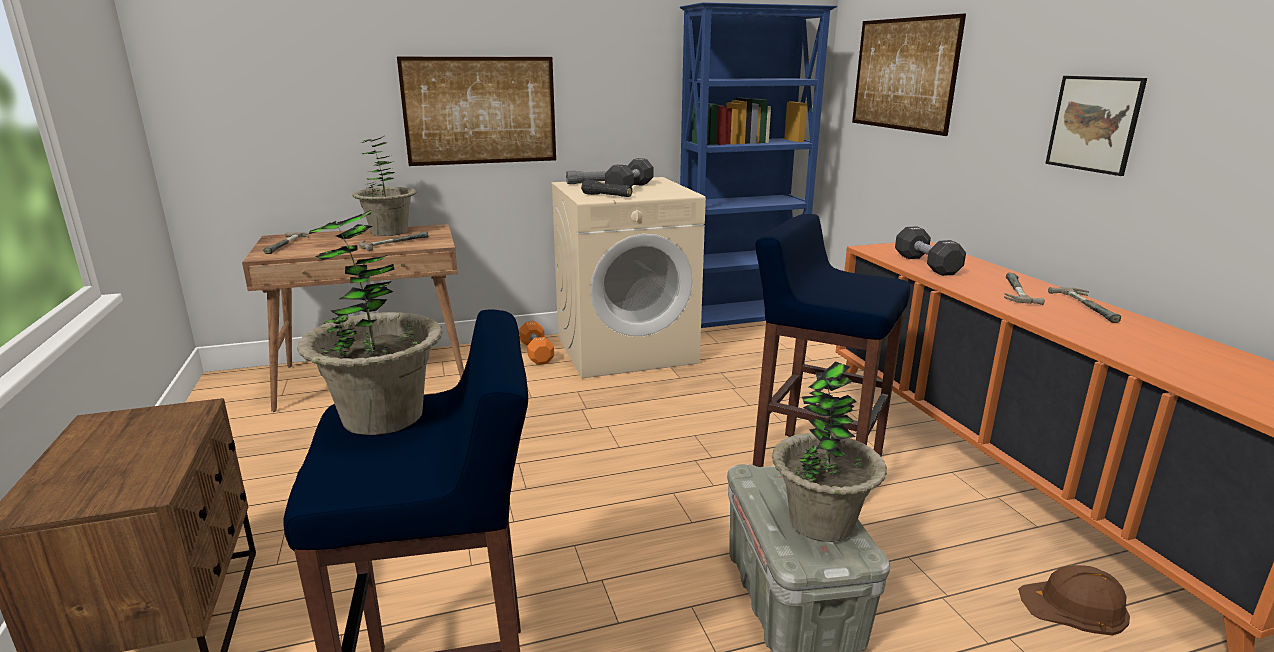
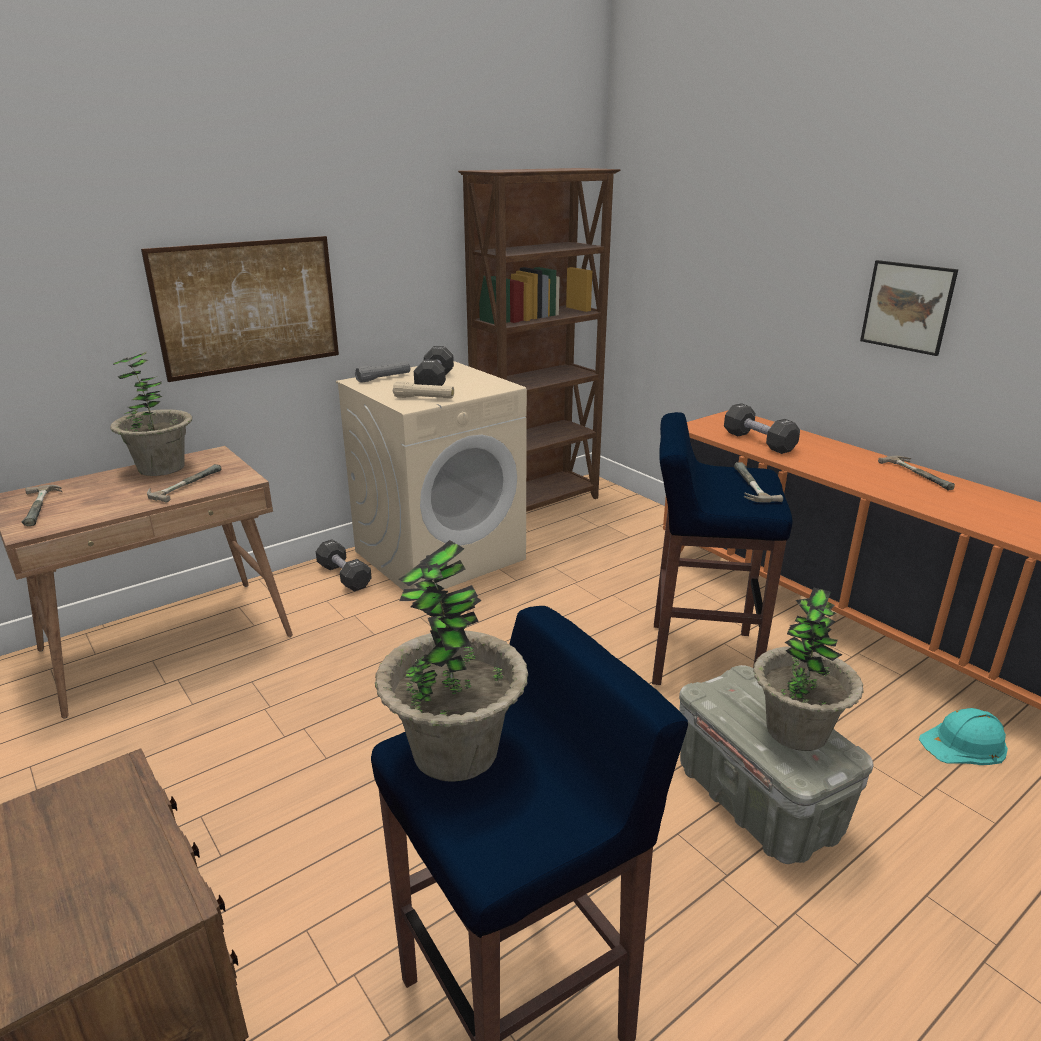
camera: 20 degrees left, 5 degrees up
(536, 353) = (344, 576): orange dumbbell -> black dumbbell
(607, 196) = (424, 398): black flashlight -> beige flashlight
(740, 324) = (538, 505): blue bookcase -> brown bookcase
(903, 74) = (694, 243): picture -> none
(1012, 291) = (850, 465): hammer -> hammer (747, 485)
(1074, 606) = (964, 744): brown hard hat -> turquoise hard hat

